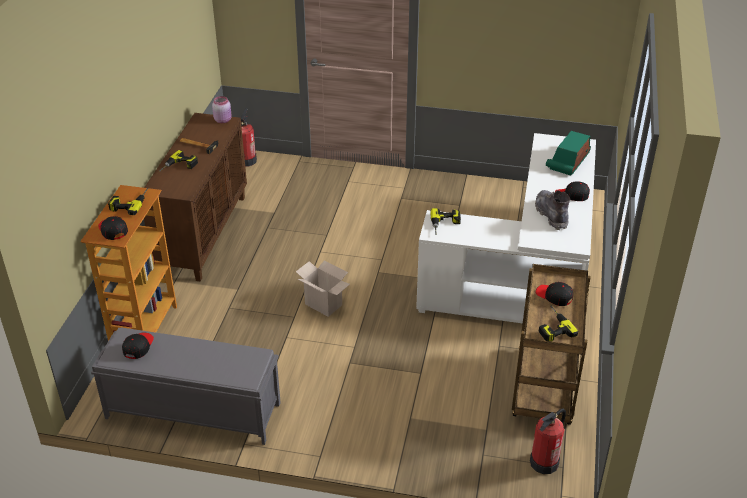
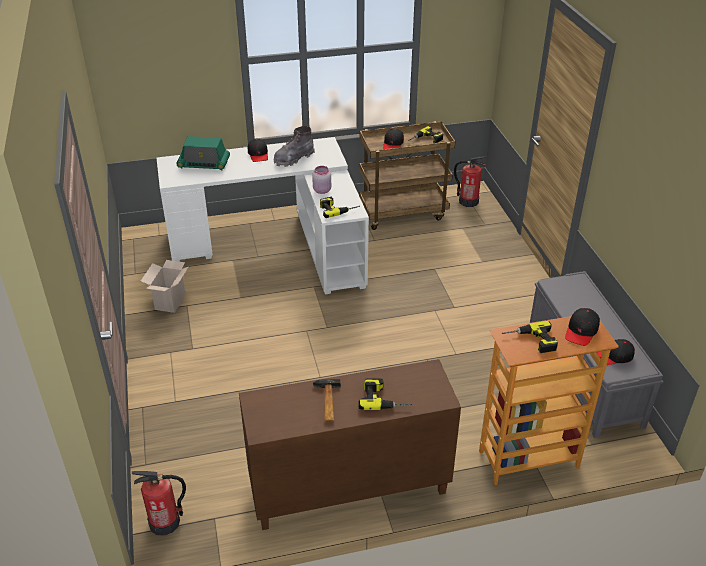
camera: 115 degrees left, 0 degrees up
(223, 120) = (254, 405): pink jar -> pink jar (321, 190)
(325, 304) = (396, 345): cardboard box -> cardboard box (170, 301)

